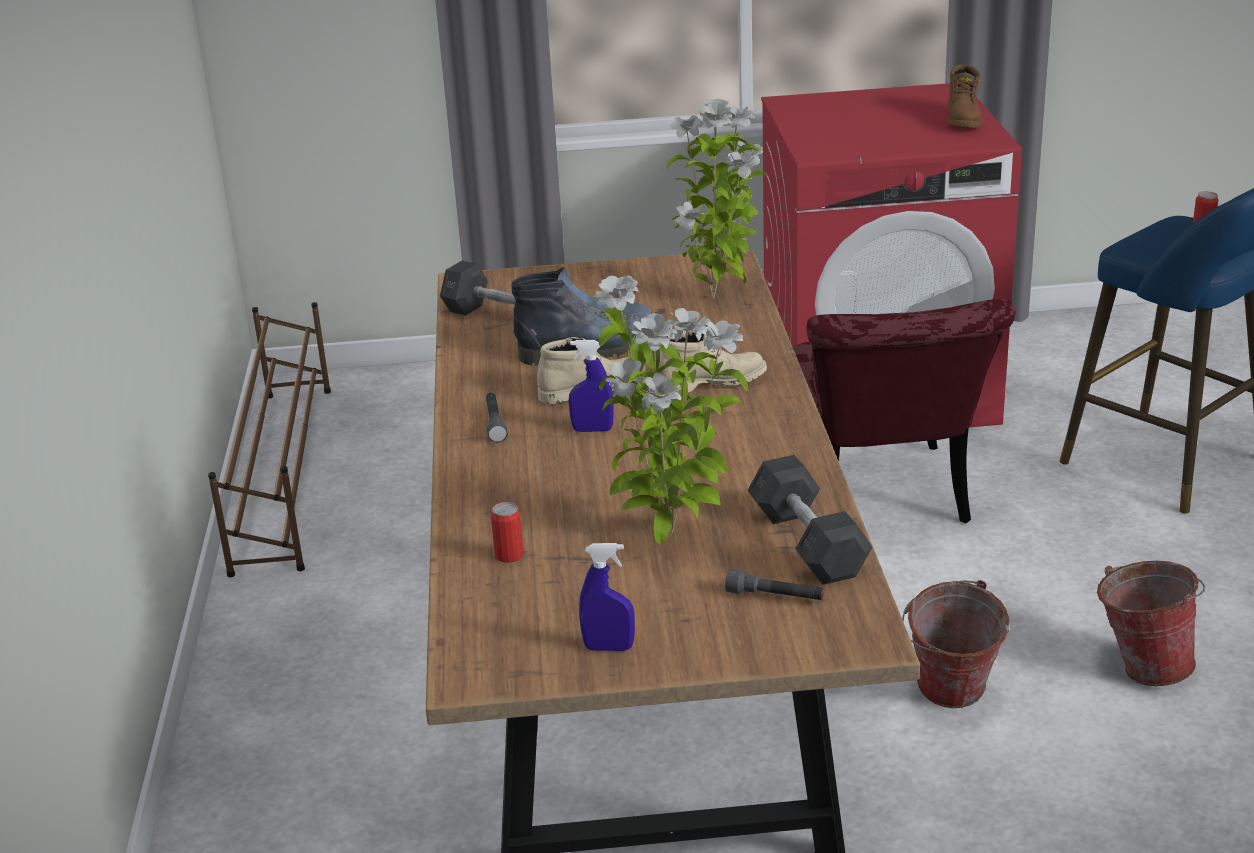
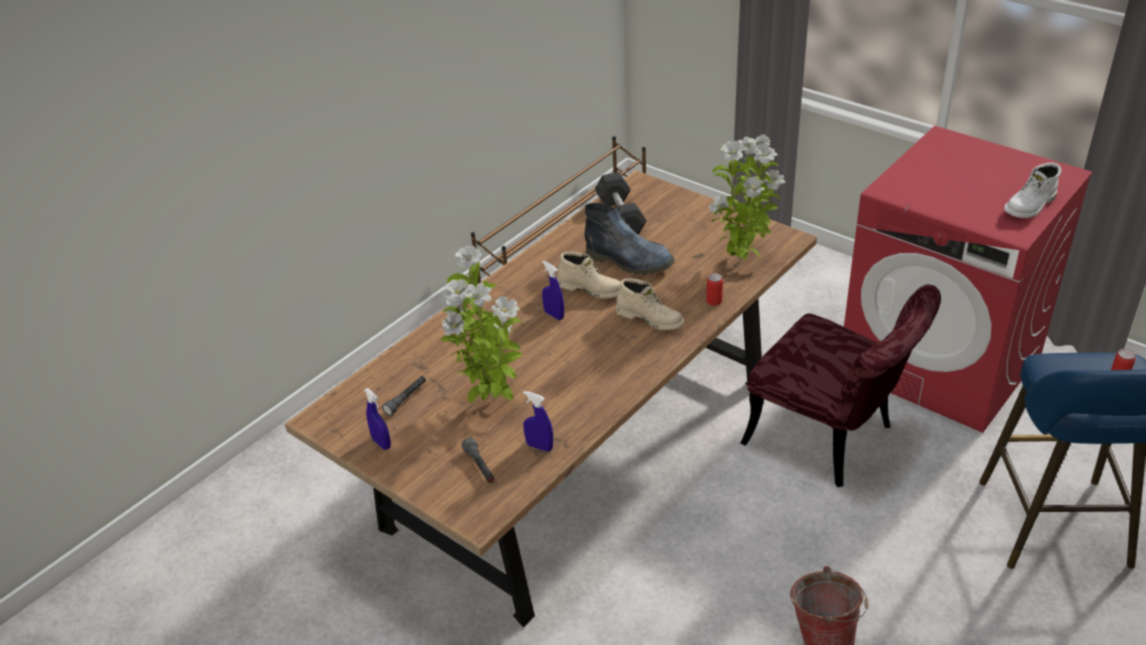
camera: 45 degrees right, 10 degrees up
(495, 424) = (520, 284): grey flashlight -> grey flashlight (406, 399)
(509, 555) = (418, 366): can -> can (714, 301)
(807, 543) = (539, 446): grey dumbbell -> blue spray bottle
(883, 502) = (831, 440): red chair -> red chair turned 90 degrees counterclockwise
(950, 699) = (694, 581): bucket -> none
(964, 120) = (1030, 206): brown boot -> white boot

